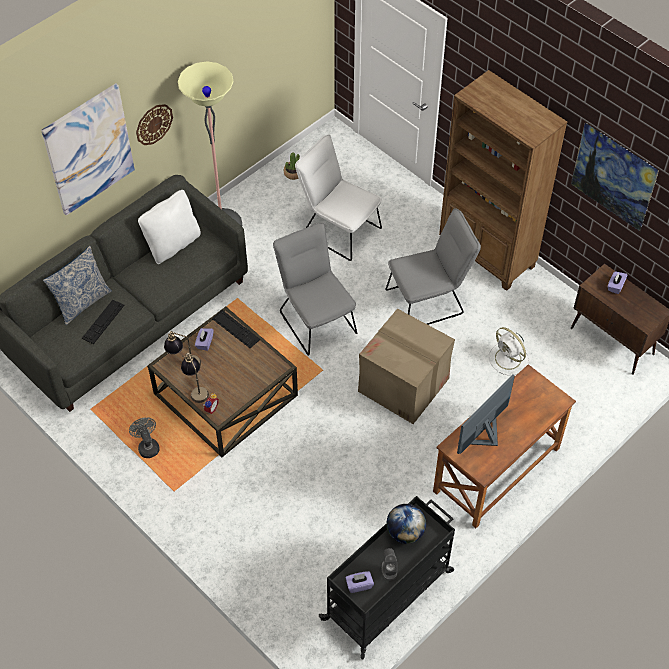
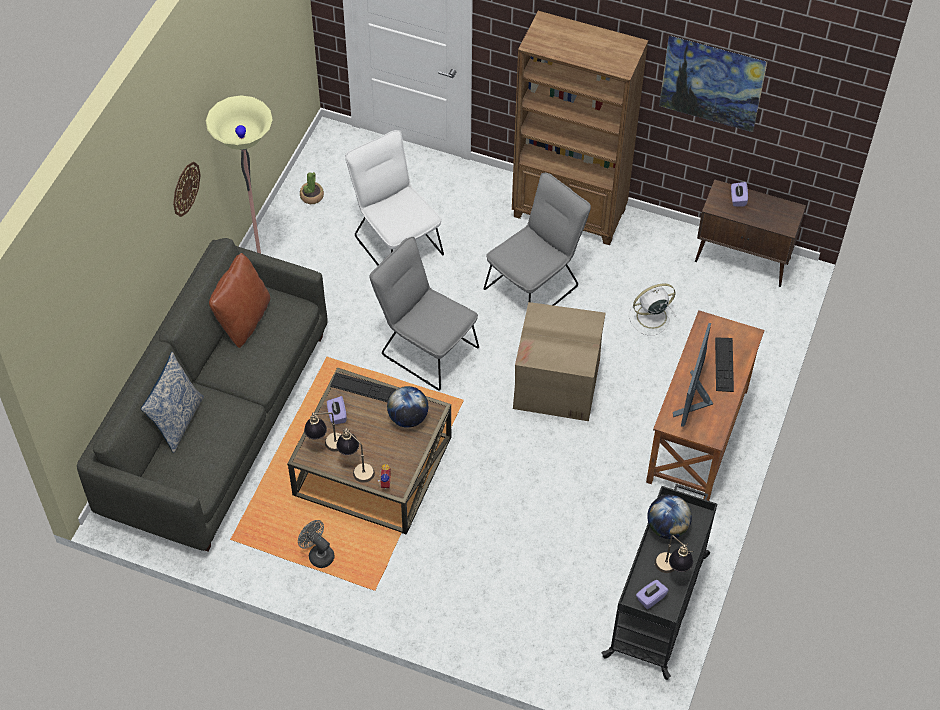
camera: 25 degrees left, 0 degrees up
(89, 149) = (138, 241): picture -> none
(103, 321) = (214, 433): keyboard -> keyboard (724, 364)
(173, 244) = (243, 320): white pillow -> brown pillow
(257, 365) = (408, 418): none -> globe
(338, 229) = (395, 241): white chair -> white chair turned 45 degrees clockwise
(389, 569) = (671, 570): grey speaker -> table lamp
(509, 359) = (650, 317): white fan -> white fan turned 135 degrees clockwise

